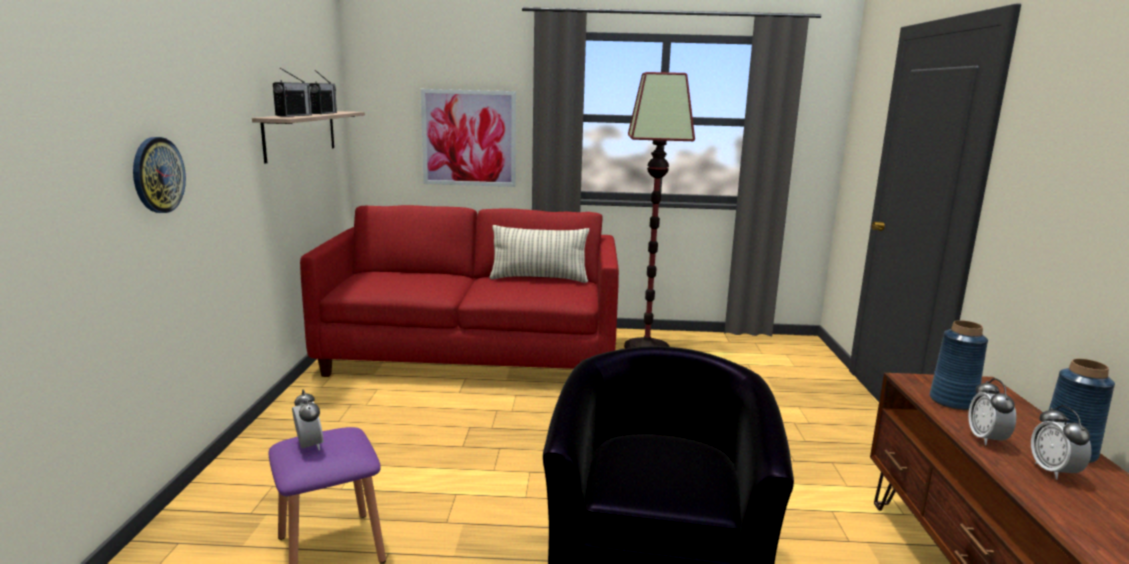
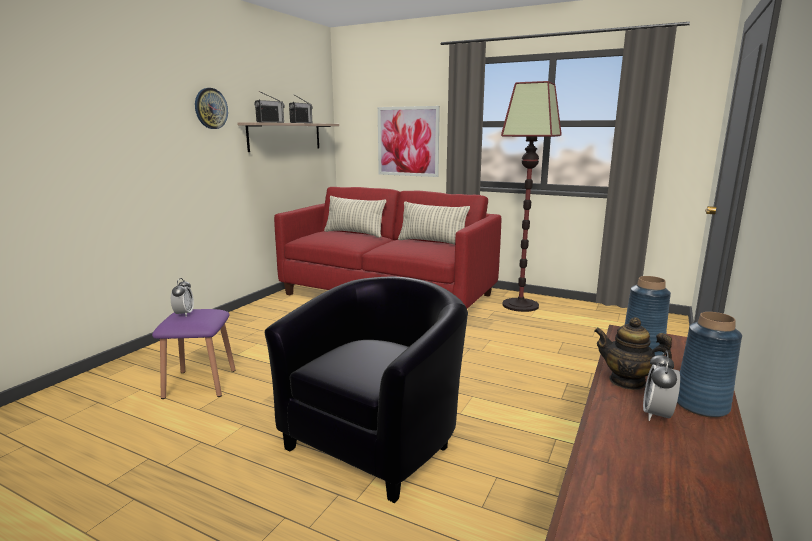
camera: 25 degrees right, 0 degrees up
(157, 175) = (151, 150): wall clock -> wall clock (210, 108)
(416, 274) = (354, 233): none -> pillow
(986, 439) = (627, 381): alarm clock -> teapot

